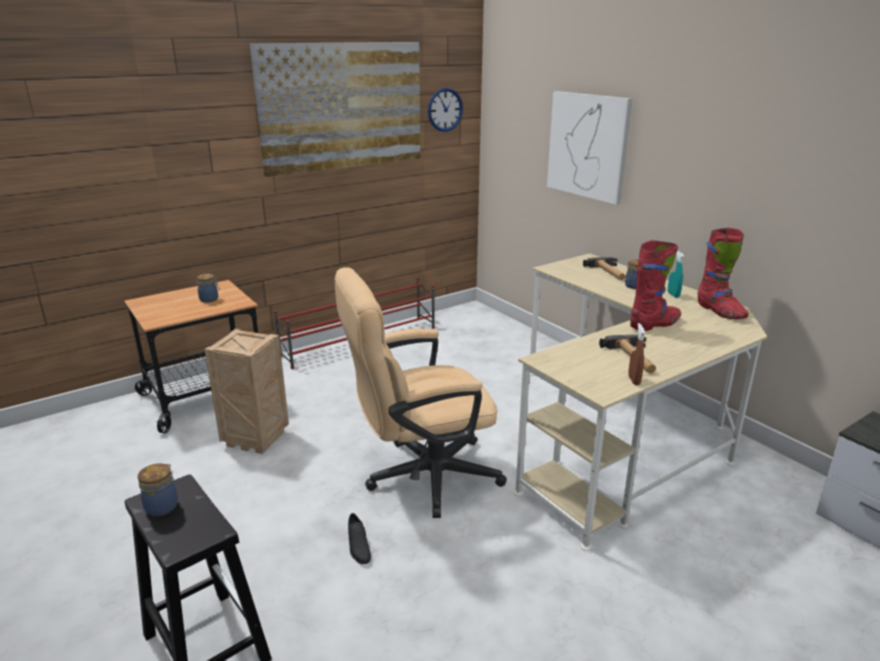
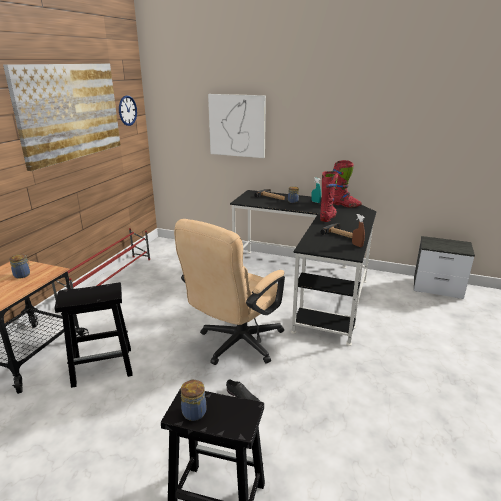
camera: 35 degrees left, 0 degrees up
(257, 438) = (104, 366): crate -> black stool
(621, 434) = (308, 284): beige desk -> black desk

